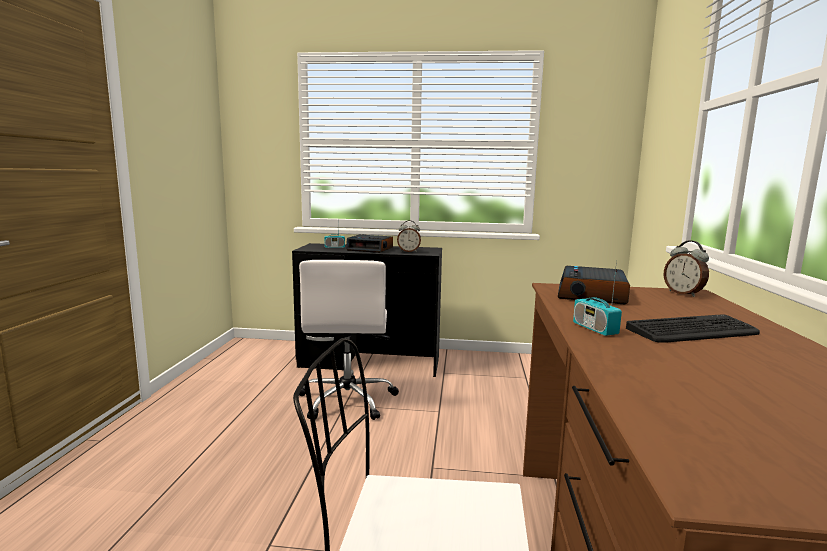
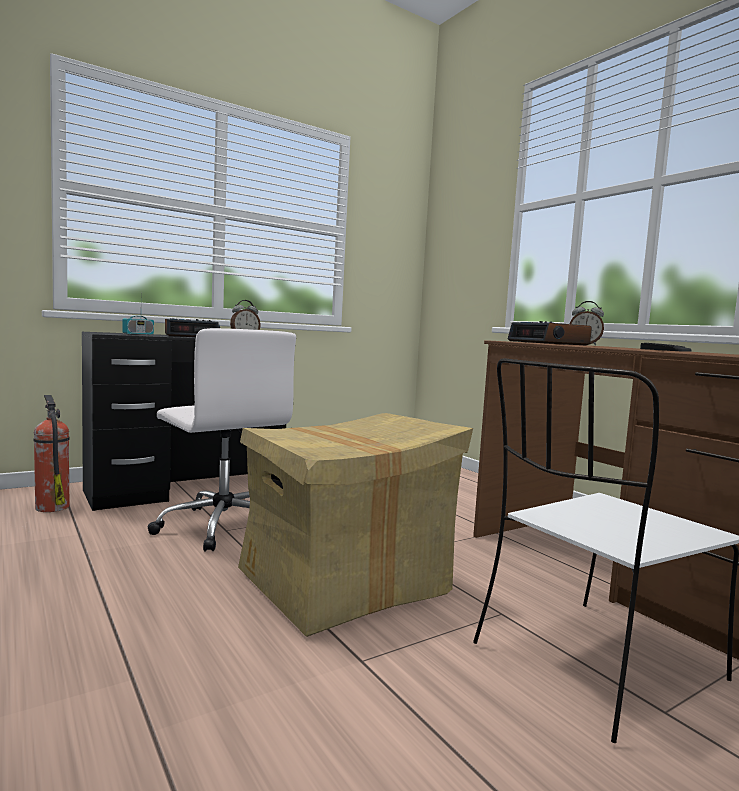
camera: 40 degrees left, 5 degrees down
(282, 359) = (52, 507): none -> fire extinguisher
(352, 478) = (345, 582): none -> cardboard box
(594, 329) = (631, 348): radio -> none

